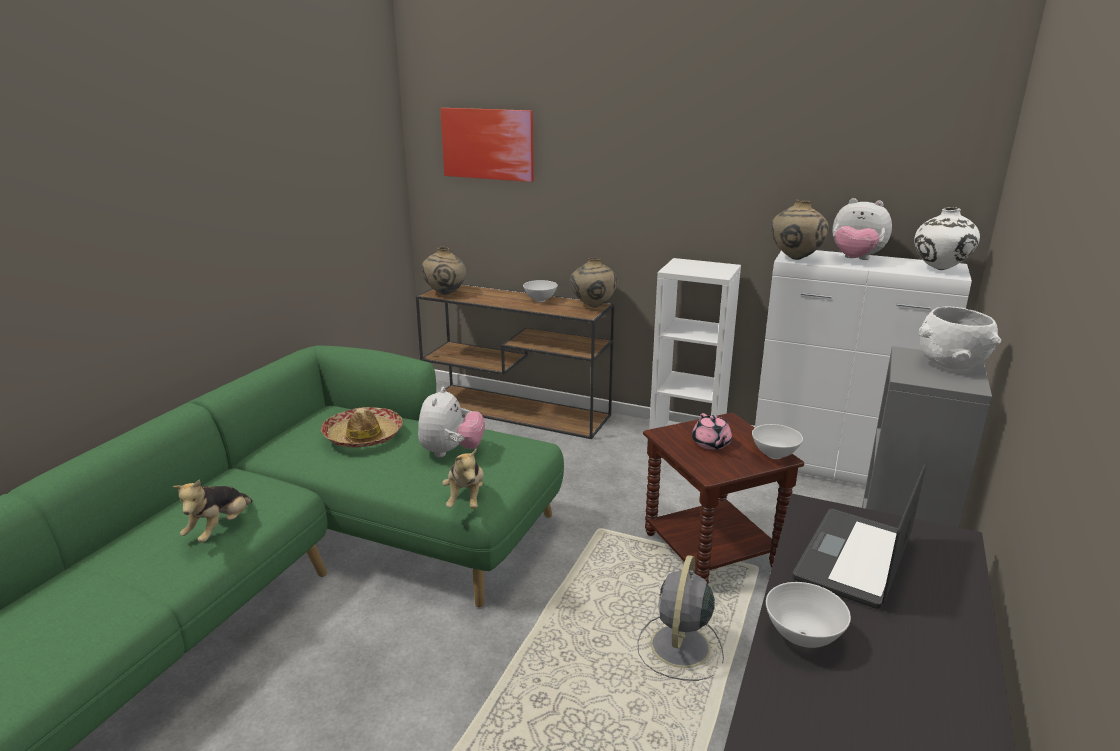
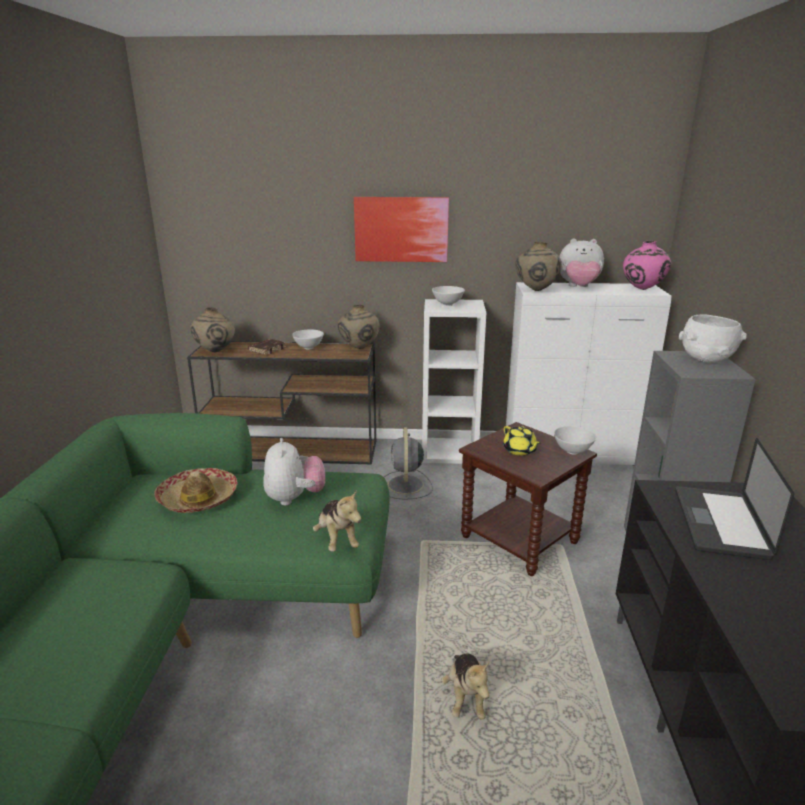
camera: 20 degrees left, 0 degrees up
(220, 529) = (95, 627): plush toy -> plush toy (466, 697)
(488, 144) = (242, 208): picture -> picture (401, 229)
(497, 297) = (267, 349): none -> brown book
(679, 648) = (543, 628): grey fan -> grey fan (405, 486)
(711, 444) = (520, 450): pink teapot -> yellow teapot
(803, 638) = (743, 598): white bowl -> white bowl (448, 304)
(940, 270) = (643, 289): white vase -> pink vase

